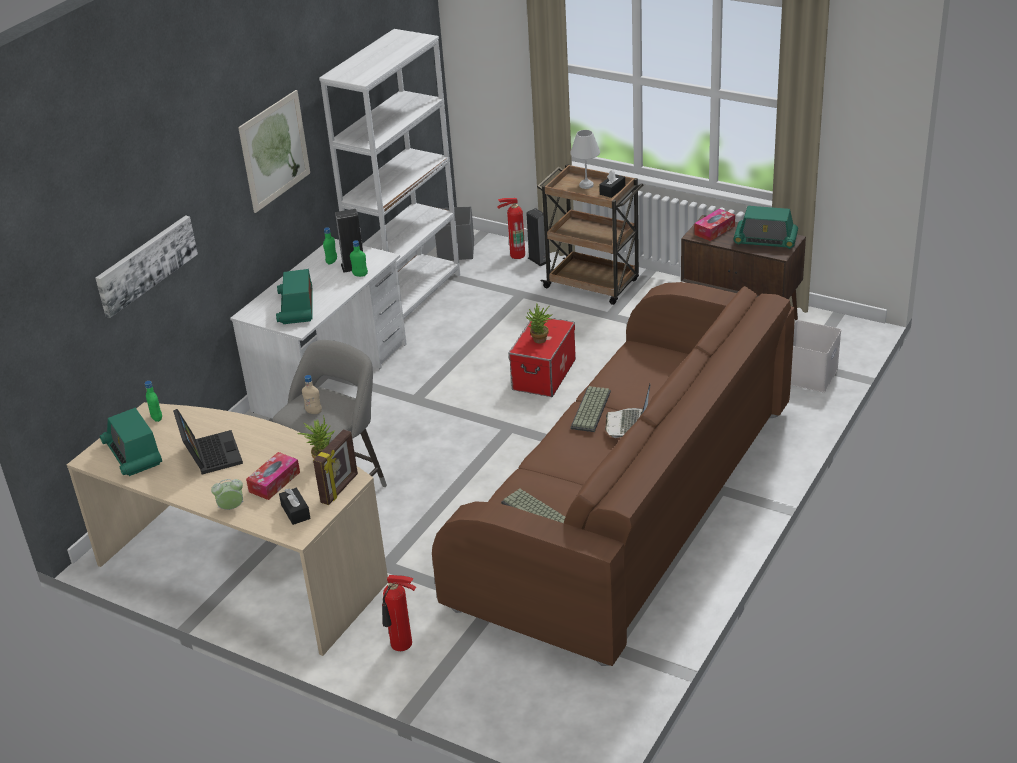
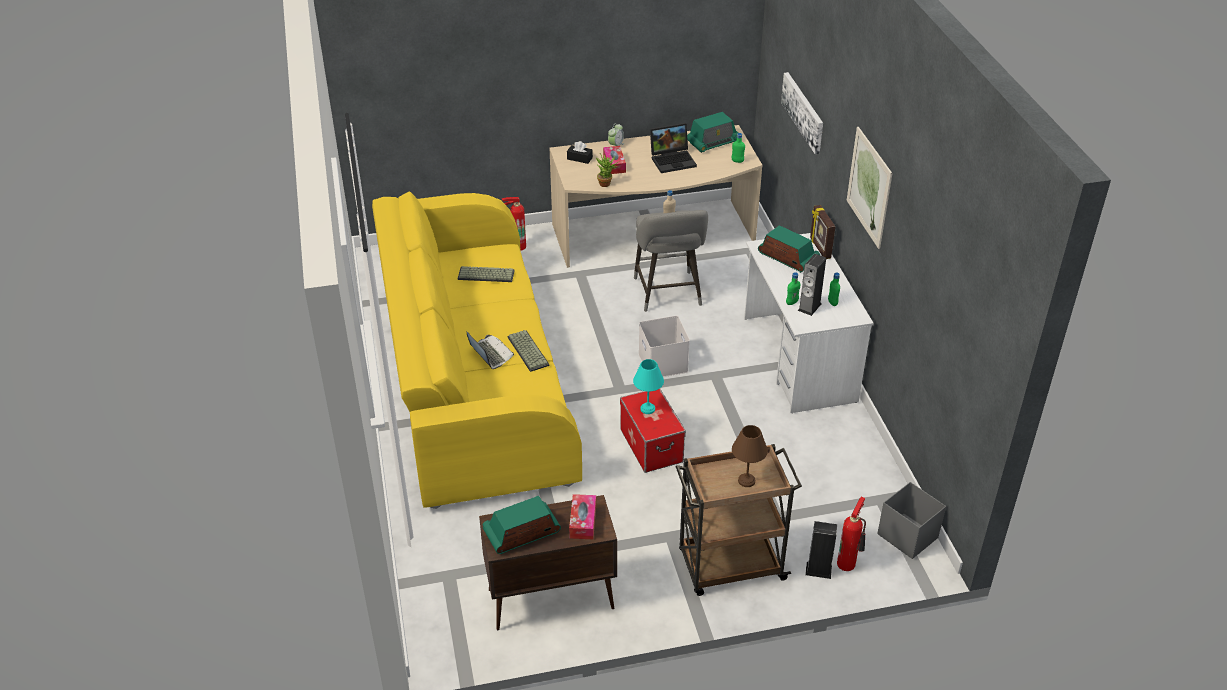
camera: 135 degrees right, 5 degrees up
(133, 454) = (713, 142): radio -> radio turned 135 degrees clockwise
(210, 454) = (673, 160): laptop -> laptop turned 45 degrees counterclockwise
(340, 489) = (573, 177): picture frame -> picture frame (819, 248)
(409, 297) = (861, 459): white bookcase -> none
(540, 341) = (648, 408): potted plant -> turquoise table lamp
(586, 185) = (746, 481): white table lamp -> brown table lamp
(612, 190) = (713, 486): black tissue box -> none
(629, 505) = (474, 378): brown sofa -> yellow sofa
(809, 375) = (433, 563): white storage box -> white storage box (662, 362)

